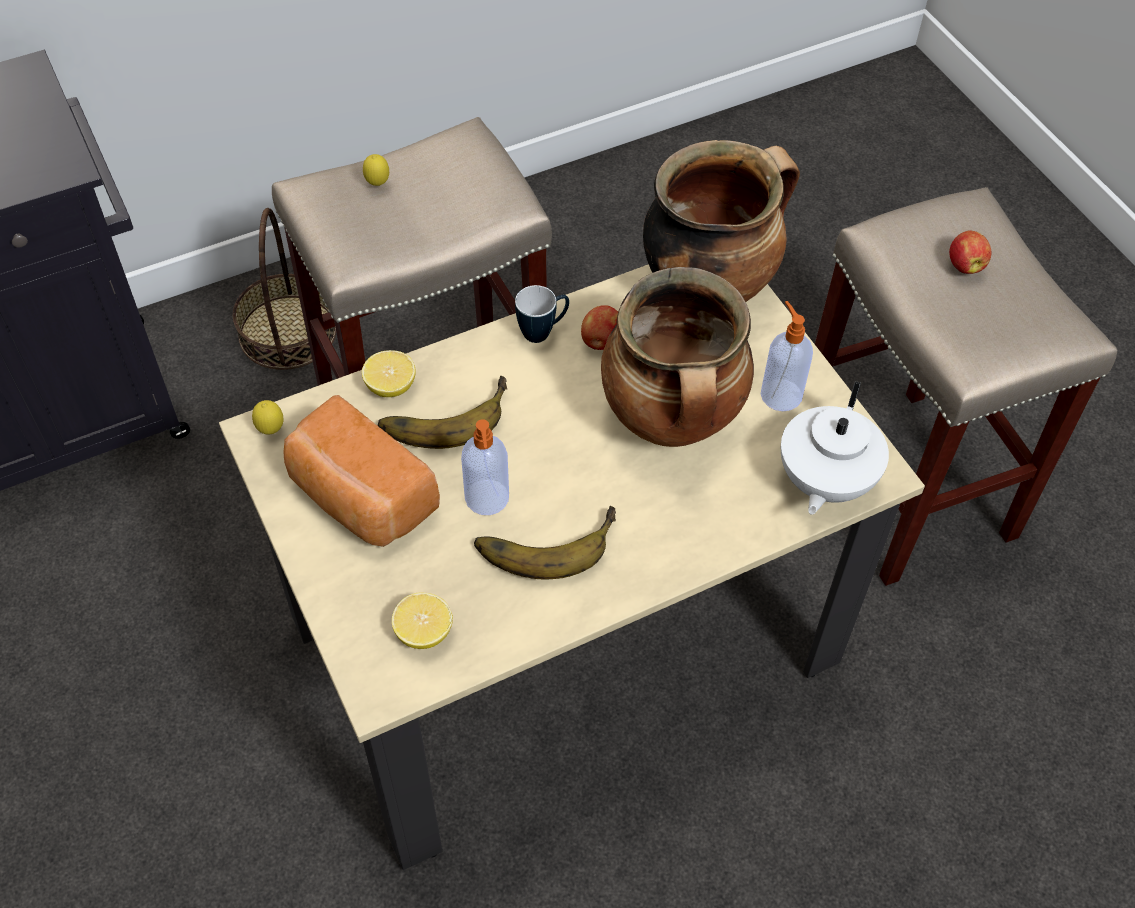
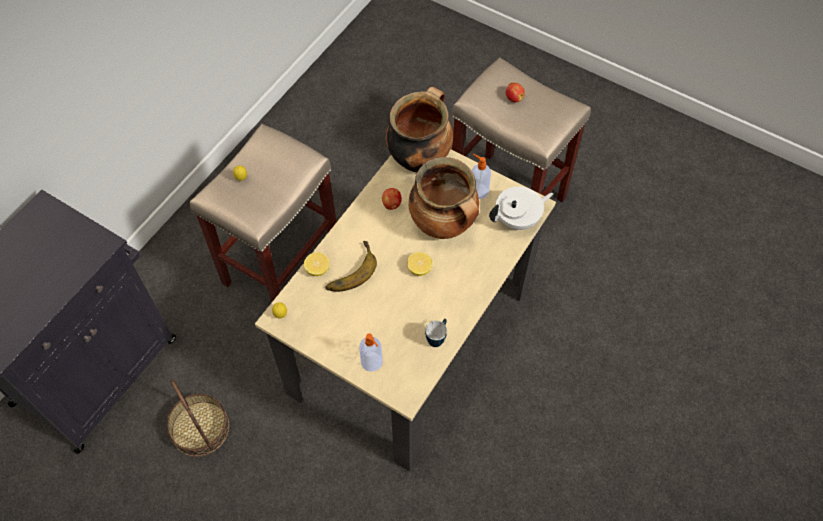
camera: 30 degrees left, 5 degrees up
(287, 332) = (187, 265): basket -> basket (200, 428)
(360, 498) = (340, 324): bread -> none
(423, 632) = (407, 364): lemon -> lemon (419, 268)
(487, 499) = (393, 296): soap dispenser -> soap dispenser (372, 362)
(543, 332) = (364, 212): mug -> mug (437, 338)
(545, 539) = (427, 300): banana -> none
(823, 481) = (518, 219): white teapot -> white teapot turned 105 degrees counterclockwise

